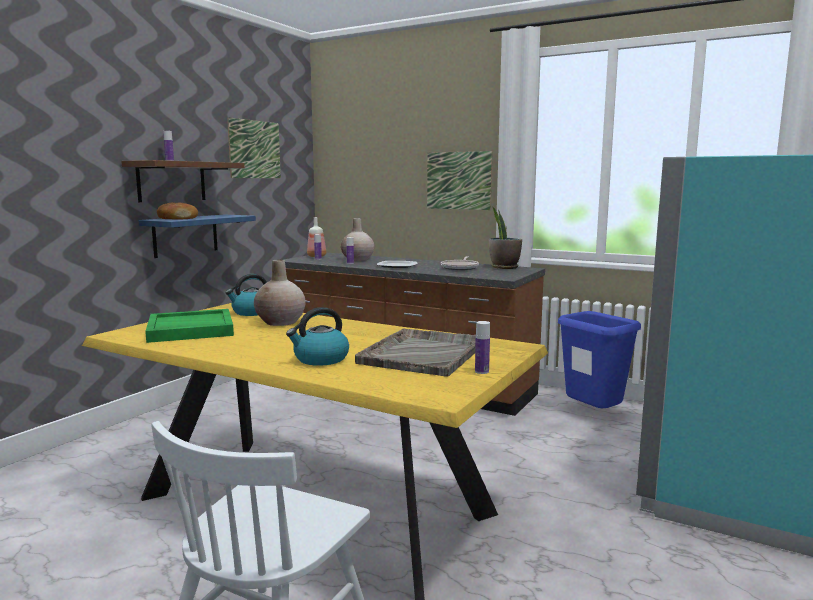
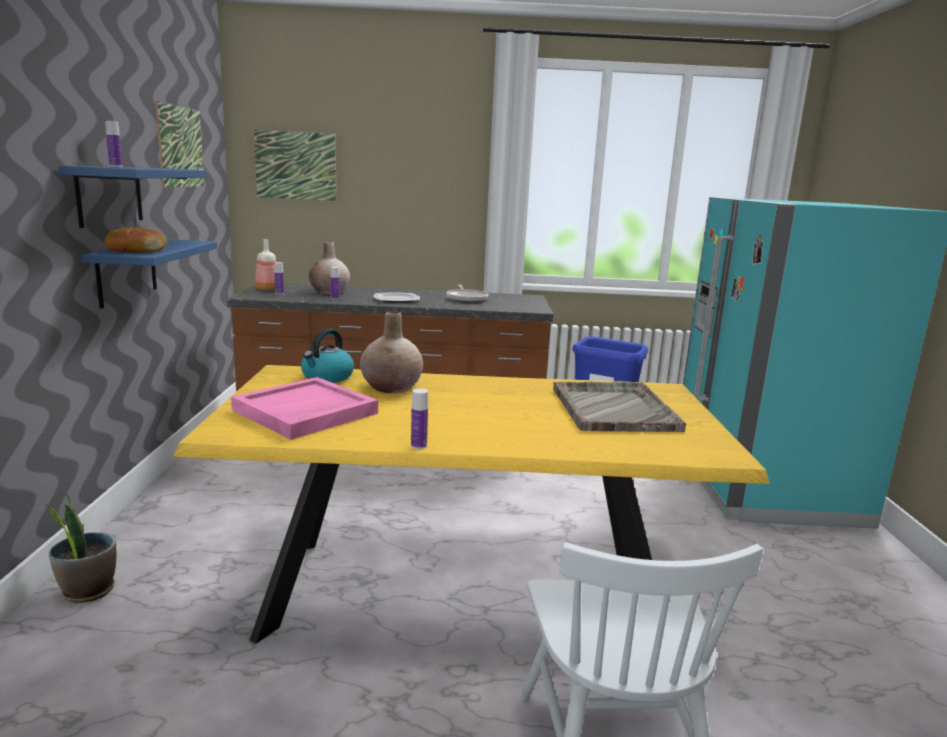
camera: 30 degrees left, 5 degrees up
(171, 181) = (109, 195): brown shelf -> blue shelf
(190, 330) = (305, 412): green tray -> pink tray
(320, 359) = (538, 431): kettle -> none
(458, 180) = (435, 197): picture -> picture (296, 165)
(481, 371) = (698, 421): bottle -> bottle (418, 446)
(504, 267) = (507, 296): potted plant -> potted plant (88, 590)

